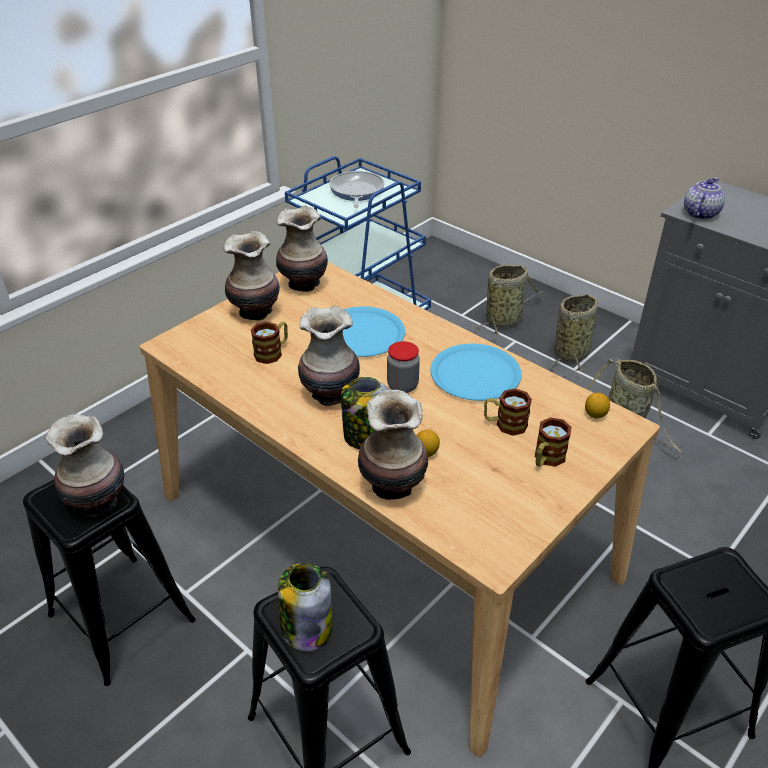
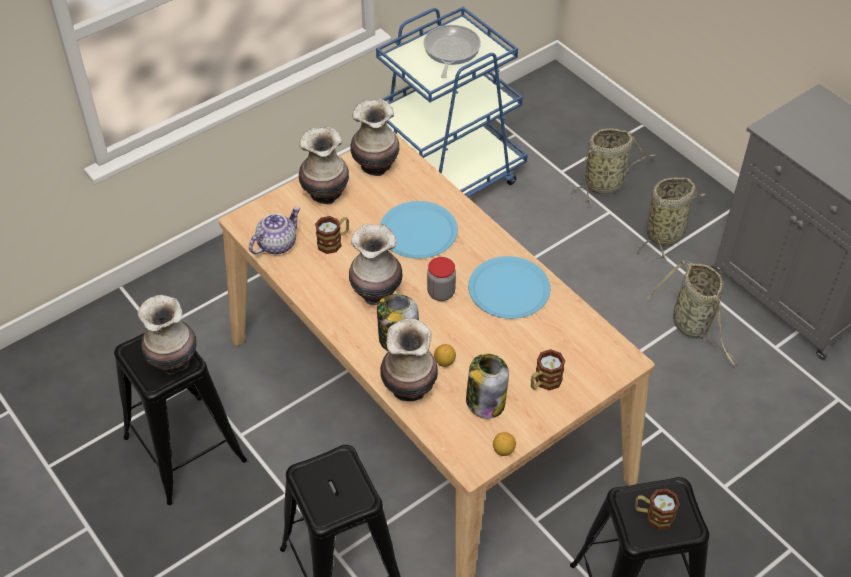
camera: 10 degrees right, 10 degrees up
(306, 627) = (323, 491): jar -> jar (485, 401)
(505, 424) = (519, 344): mug -> mug (653, 516)
(595, 415) = (601, 345): lemon -> lemon (503, 450)
(700, 213) = (786, 133): teapot -> teapot (277, 244)

